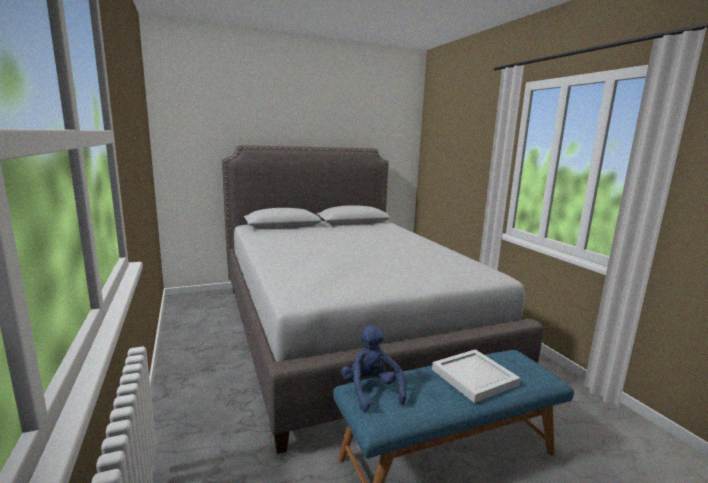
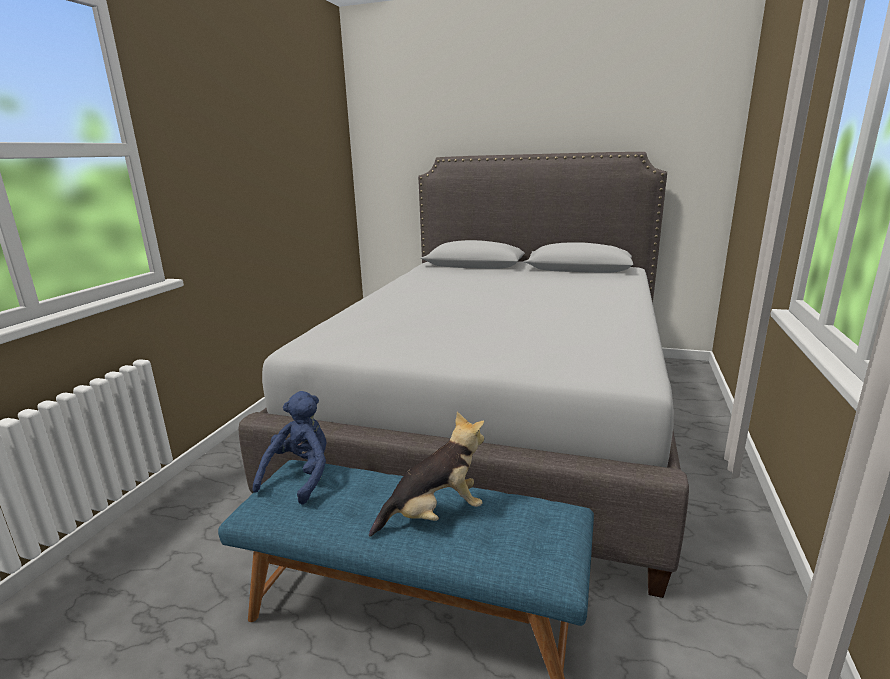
camera: 40 degrees right, 5 degrees up
(474, 378) = (435, 514): white tray -> plush toy

